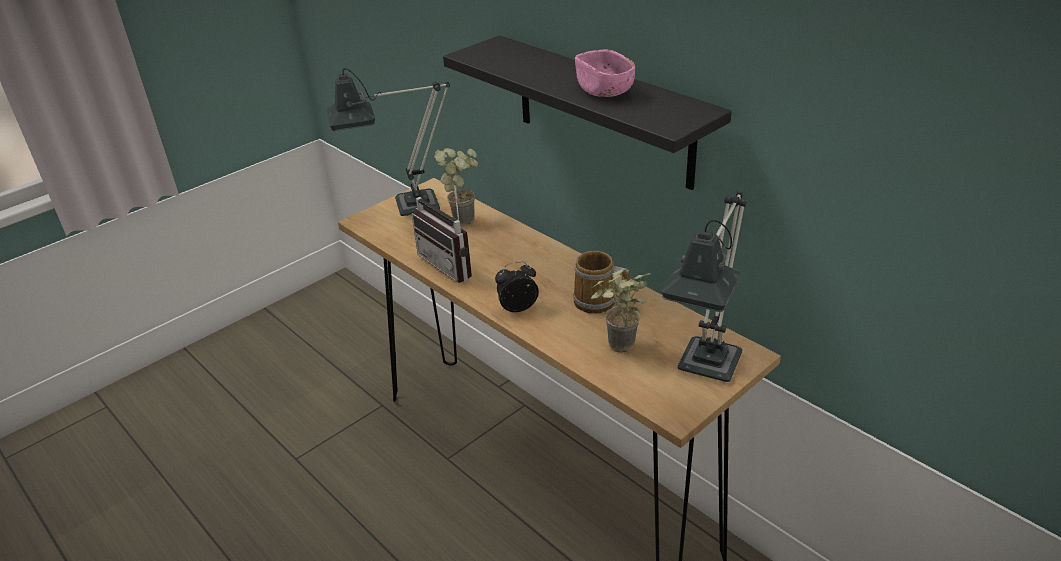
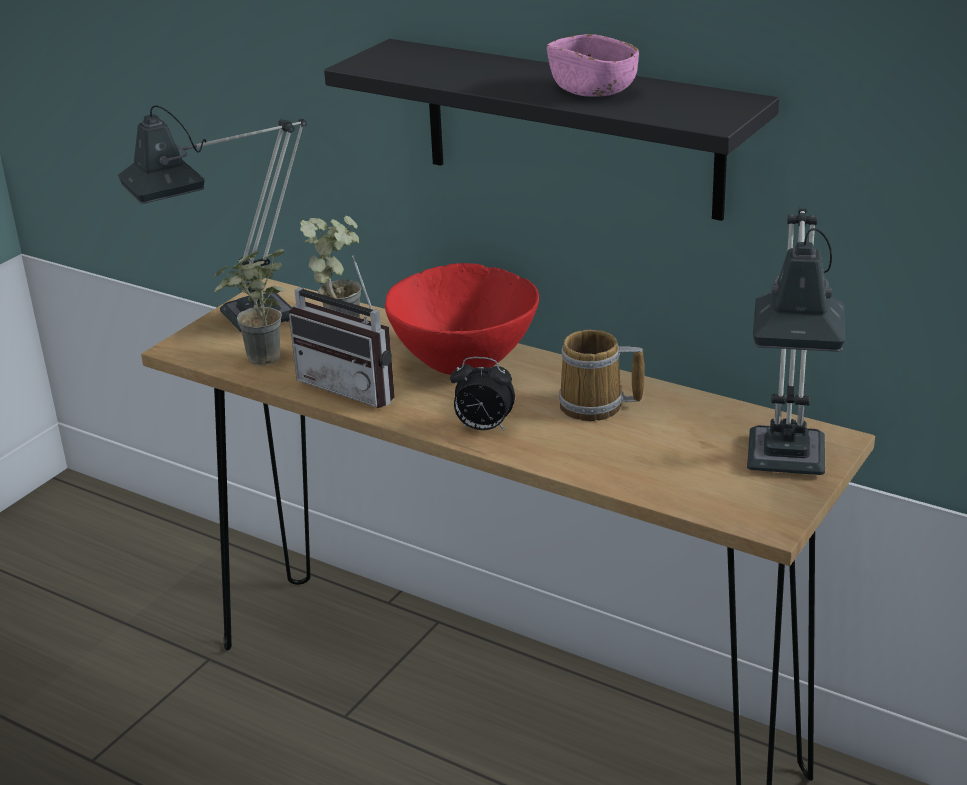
camera: 15 degrees left, 5 degrees down
(518, 307) = (483, 428): alarm clock -> alarm clock turned 135 degrees counterclockwise
(527, 257) = (465, 363): none -> red bowl
(617, 350) = (652, 460): potted plant -> potted plant (259, 363)

